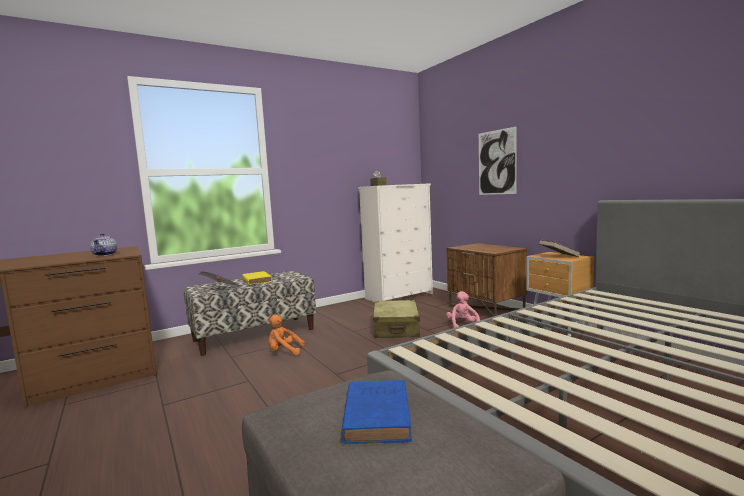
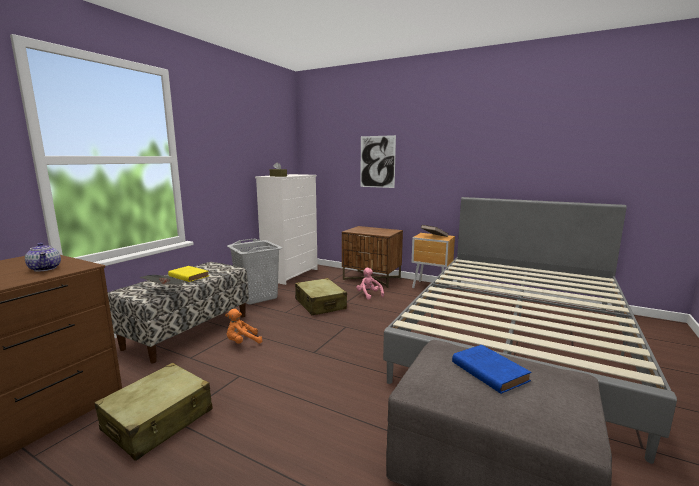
camera: 30 degrees left, 5 degrees up
(154, 402) = (159, 420): none -> beige suitcase
(342, 313) = (257, 297): none -> grey laundry basket

